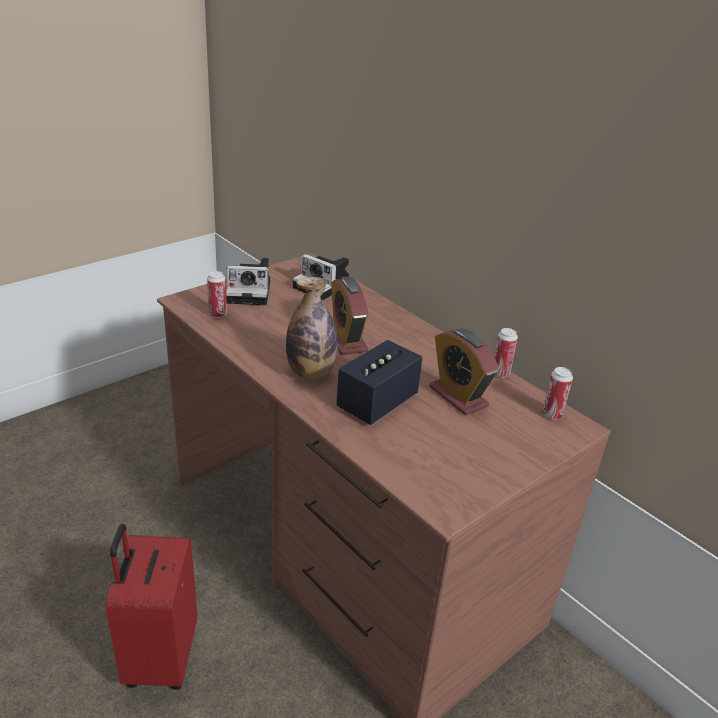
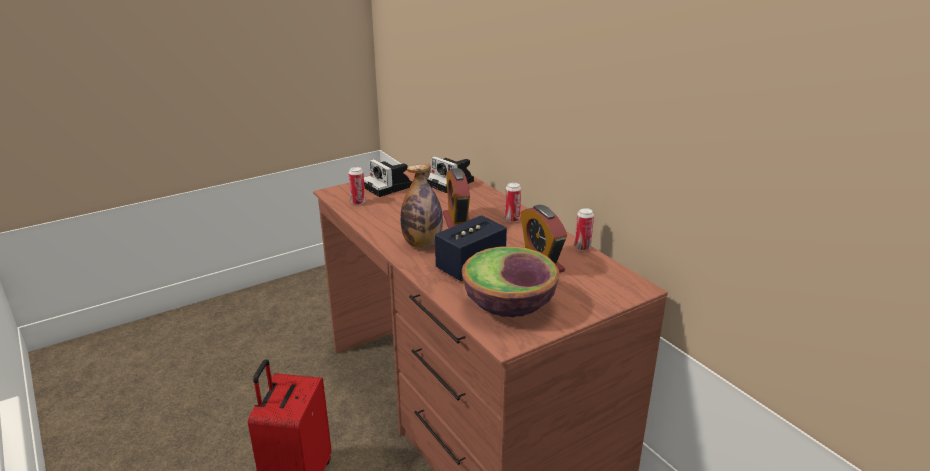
camera: 10 degrees right, 5 degrees down
(251, 292) = (389, 187): camera -> camera turned 45 degrees clockwise
(436, 457) = (509, 306): none -> bowl
(552, 414) = (618, 278): can -> can (512, 219)

